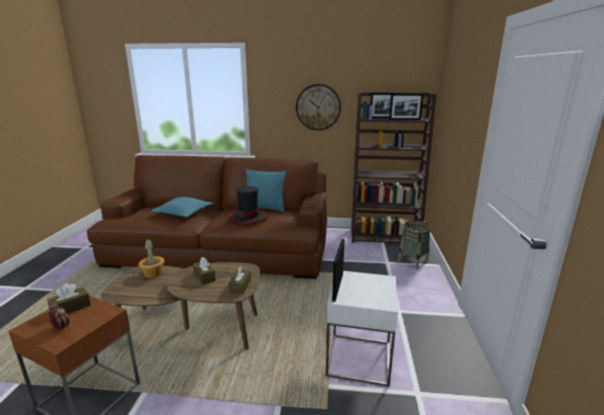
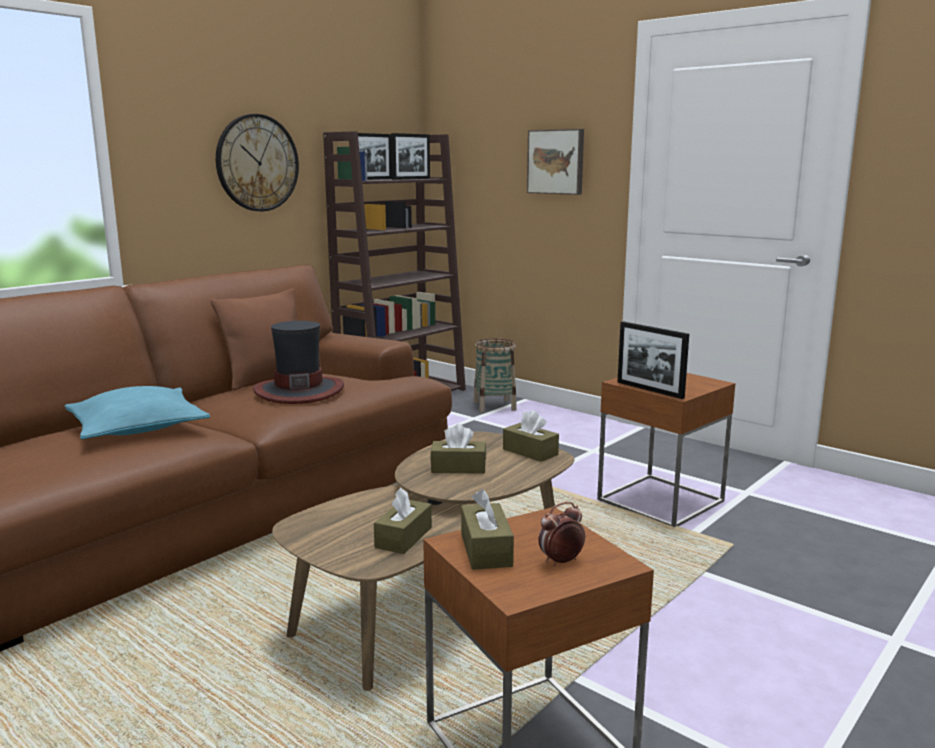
camera: 55 degrees left, 5 degrees down
(140, 292) = (403, 537): none -> brown tissue box
(153, 273) = (341, 517): potted plant -> none
(265, 208) = (268, 379): turquoise pillow -> brown pillow
(359, 358) = (660, 500): white side table -> brown side table
(467, 119) = (556, 162): none -> picture

